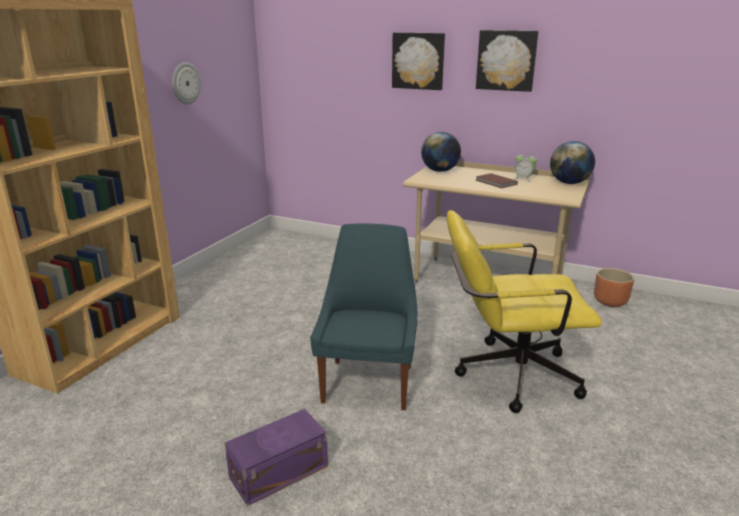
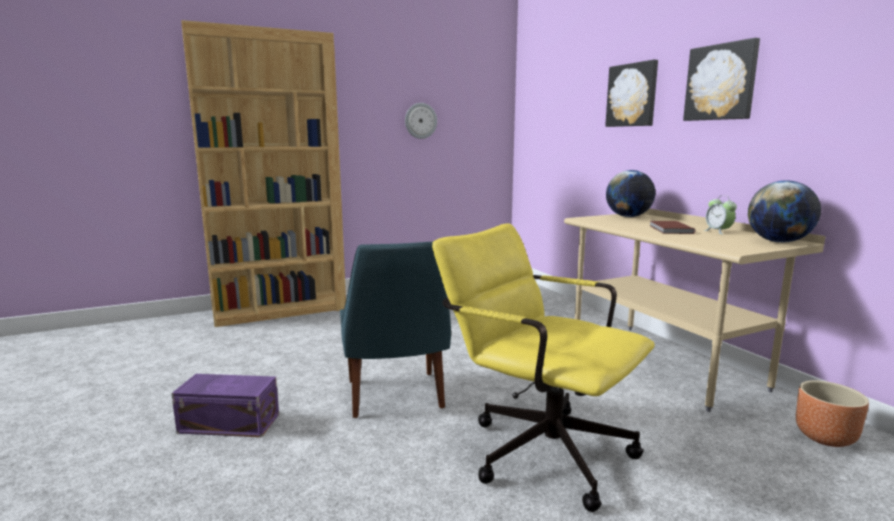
camera: 40 degrees right, 10 degrees down
(368, 382) = (395, 396): blue chair -> blue chair turned 120 degrees clockwise

